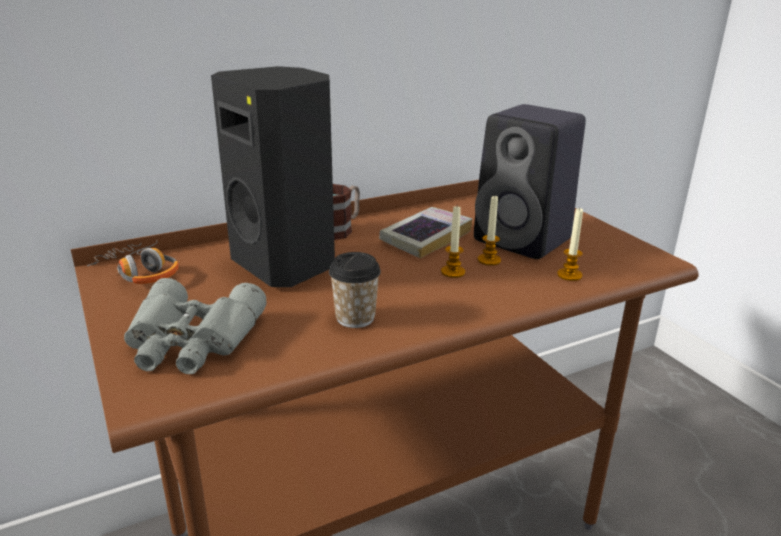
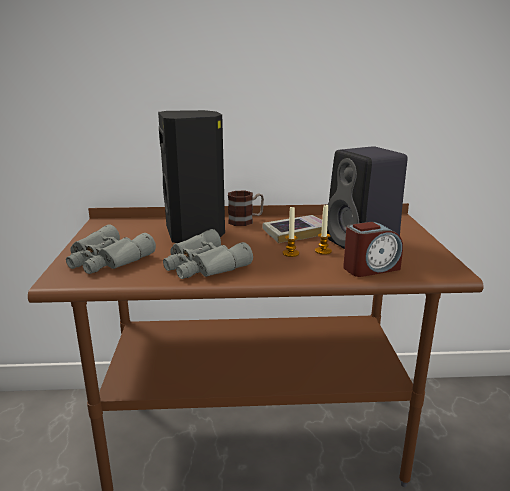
camera: 25 degrees right, 5 degrees down
(141, 272) = (117, 225): headphones -> none
(355, 318) = (203, 266): cup -> grey binoculars
(569, 275) = (370, 268): candle -> alarm clock

